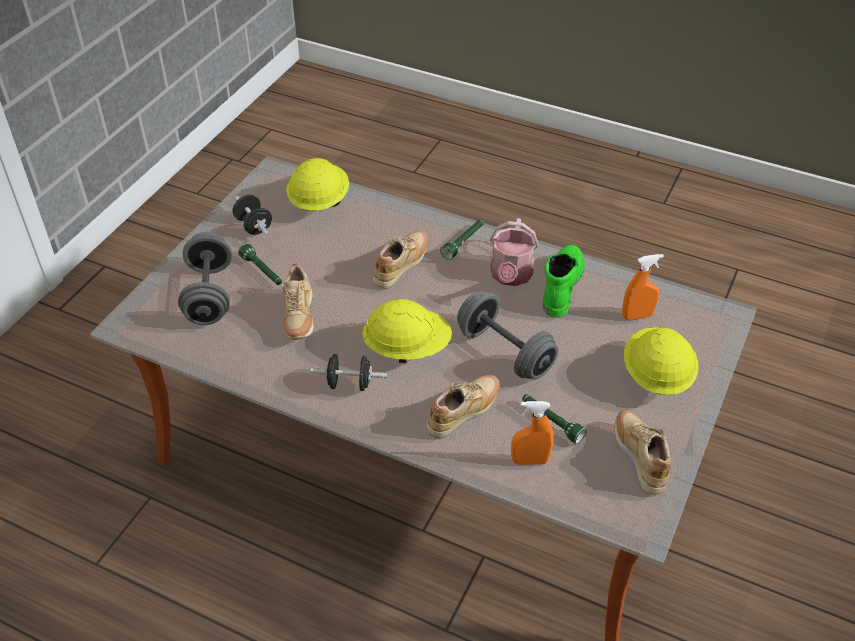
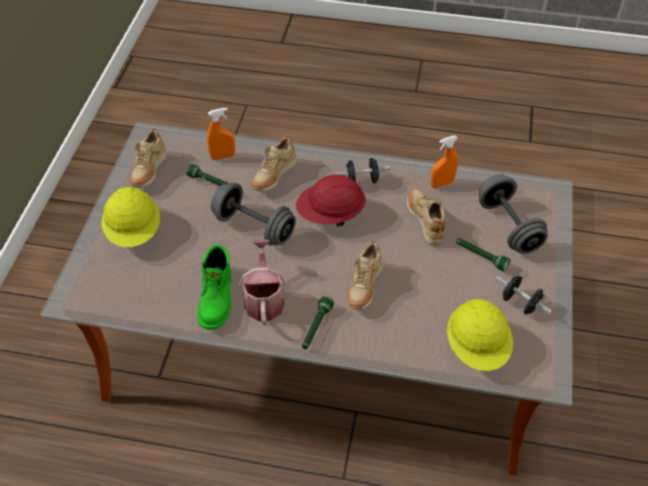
camera: 165 degrees right, 5 degrees up
(407, 348) = (330, 215): yellow hard hat -> red hard hat
(637, 316) = (148, 282): orange spray bottle -> orange spray bottle (442, 184)
(639, 458) = (149, 172): beige shoe -> beige shoe turned 45 degrees clockwise

